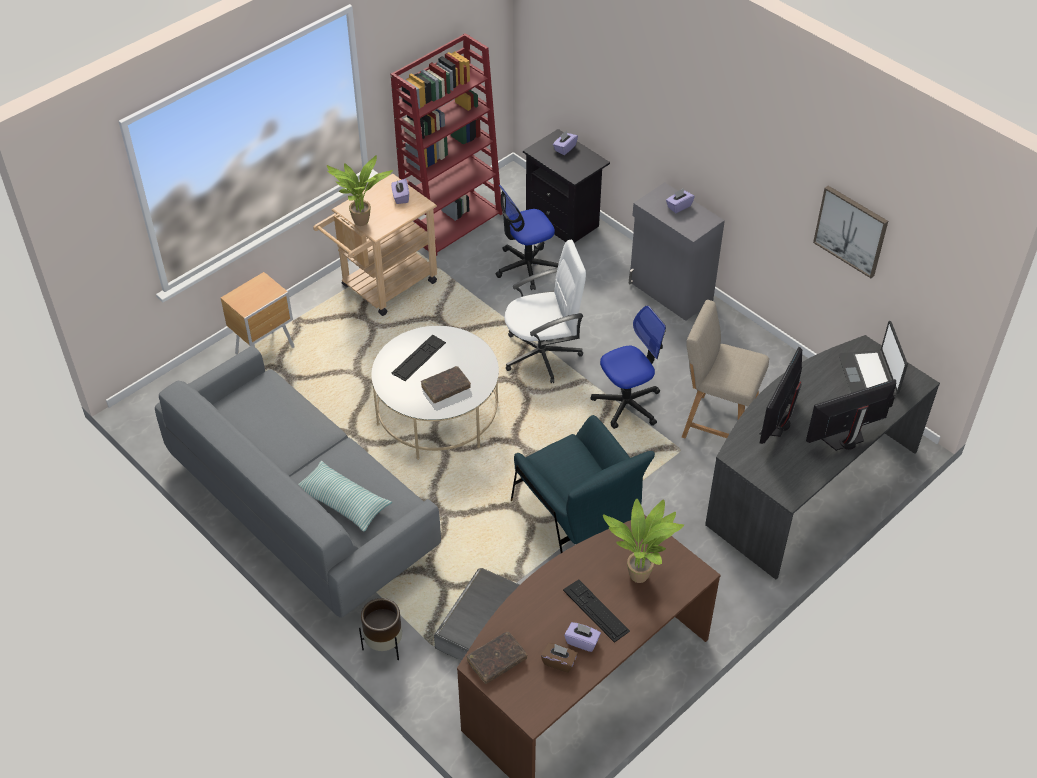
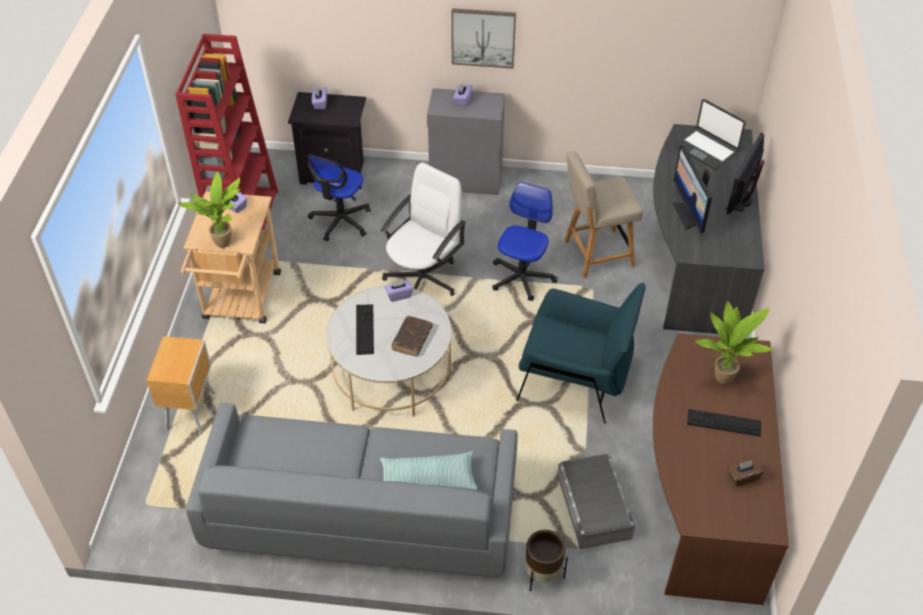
camera: 40 degrees left, 0 degrees up
(496, 661) = (702, 508): brown book -> none
(582, 641) = (740, 451): purple tissue box -> purple tissue box (399, 295)
(851, 230) = (636, 45): picture -> picture (483, 37)

